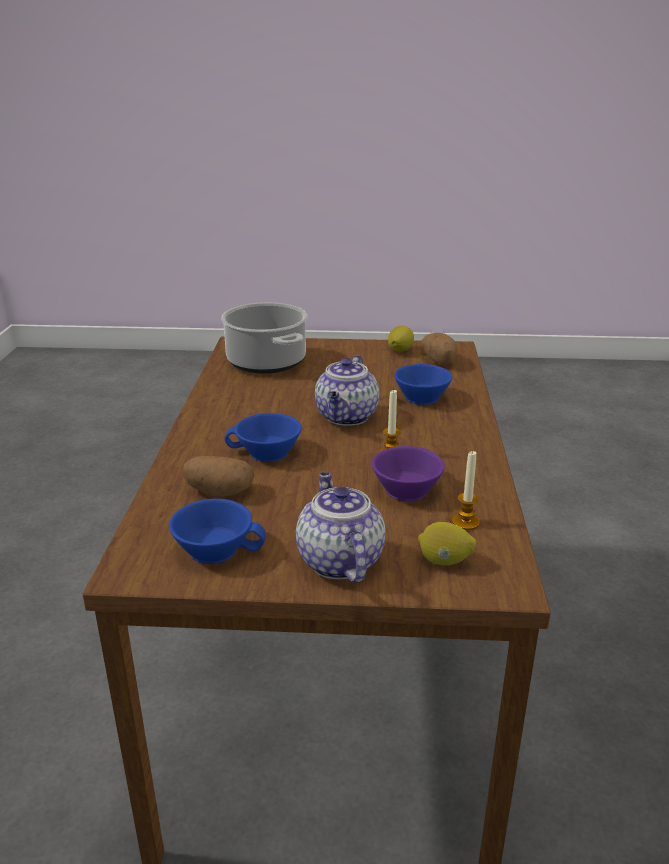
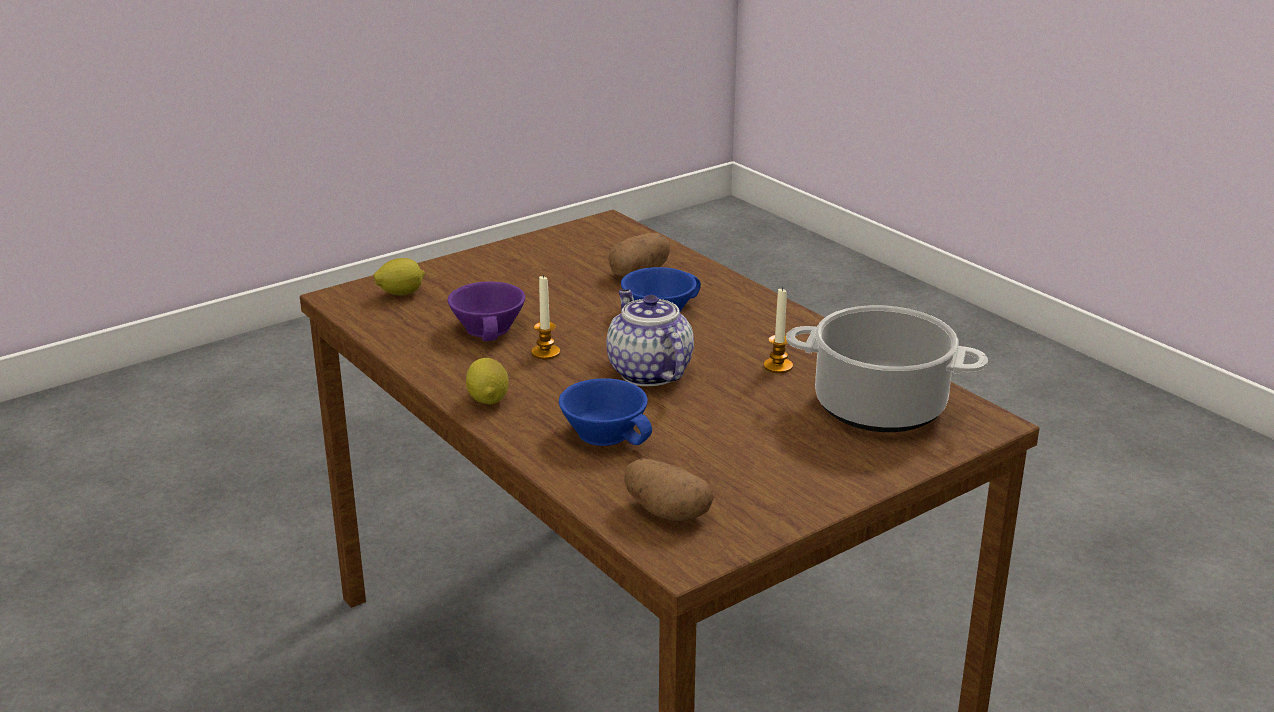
camera: 140 degrees right, 0 degrees up
(217, 548) = (574, 247): blue cup -> none
(338, 560) = (479, 269): teapot -> none
(399, 351) = (753, 509): lemon -> lemon (488, 399)
(465, 522) = (409, 322): candle -> candle (778, 366)

